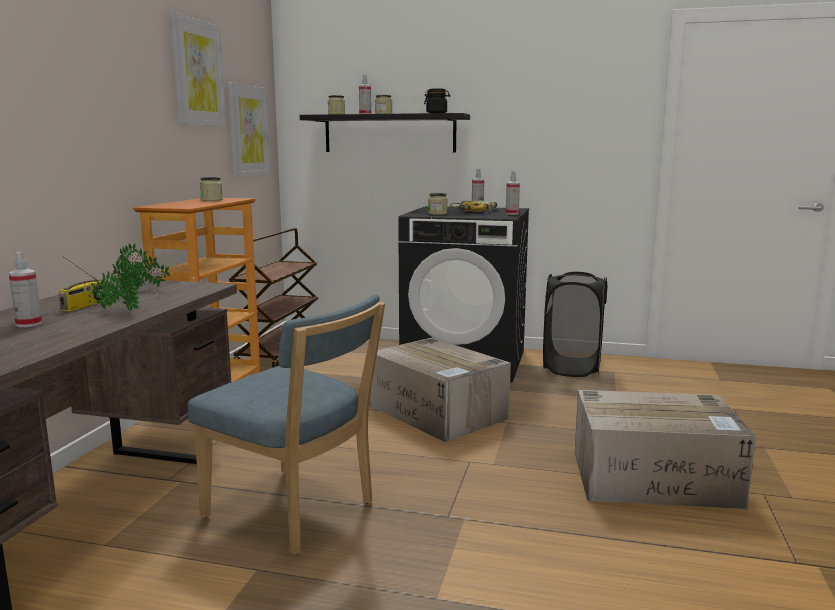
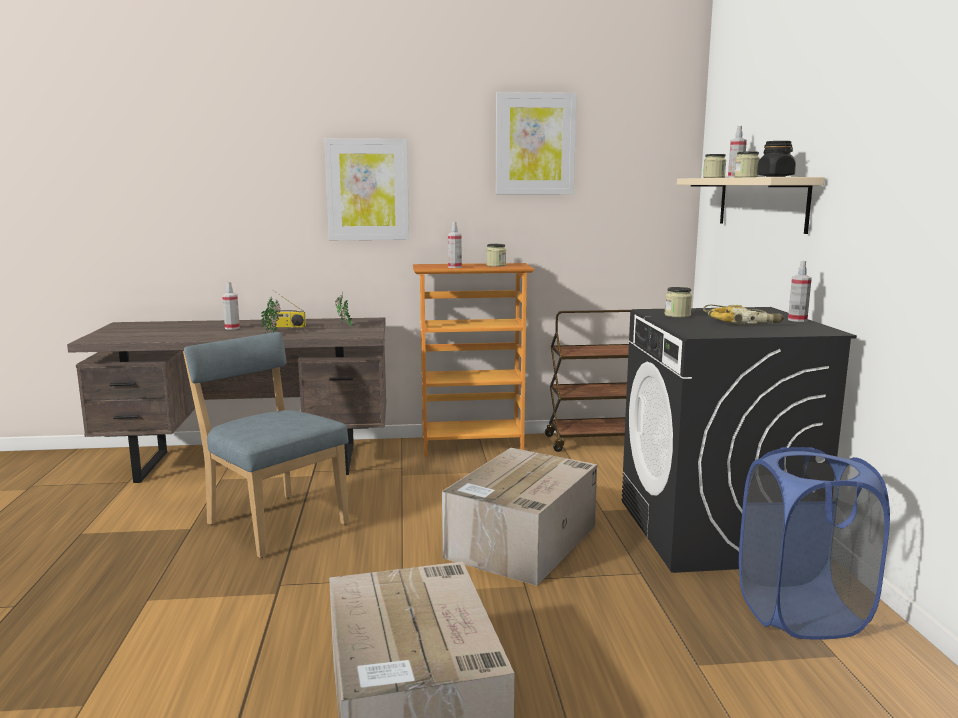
camera: 70 degrees right, 0 degrees up
(248, 131) = (627, 197): picture -> picture (367, 190)
(295, 512) = (273, 522): blue chair -> blue chair turned 120 degrees clockwise
(389, 133) = (761, 203): black shelf -> beige shelf
(512, 214) = (743, 334): spray bottle -> spray bottle (454, 267)
(572, 367) = (801, 613): black laundry basket -> blue laundry basket

